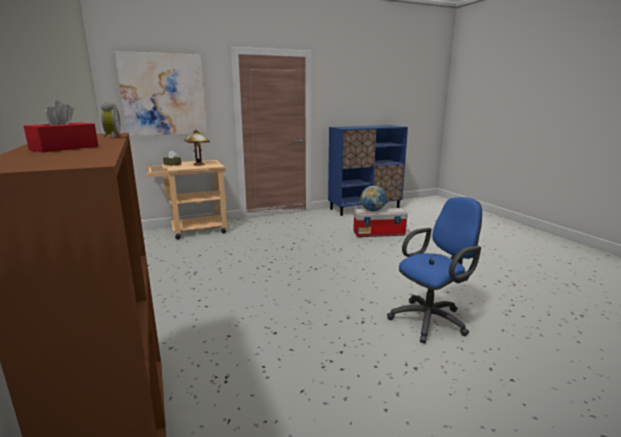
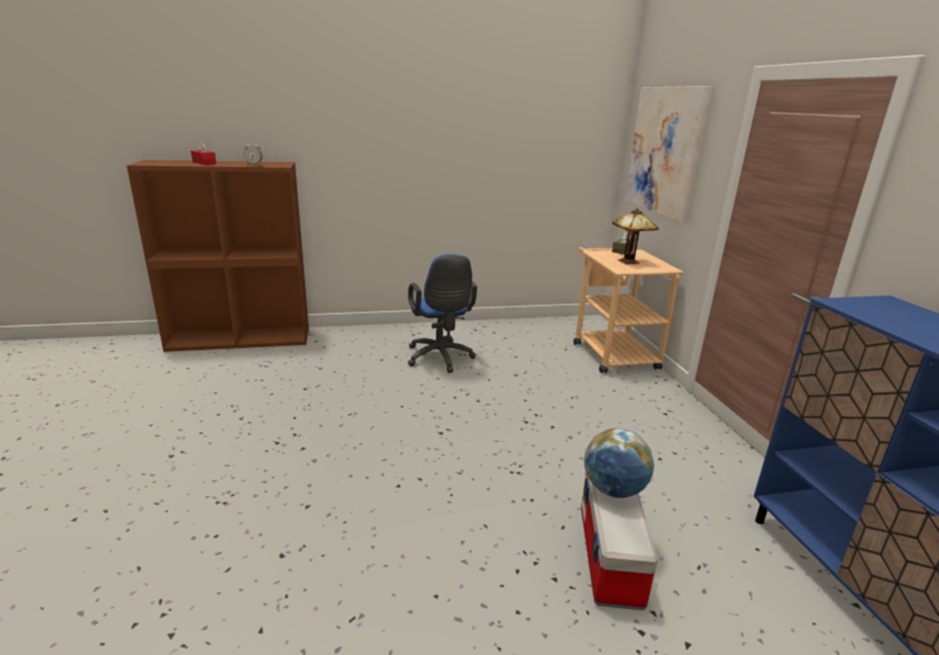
camera: 100 degrees right, 5 degrees up
(431, 320) = (230, 501): blue office chair -> blue office chair (440, 359)

